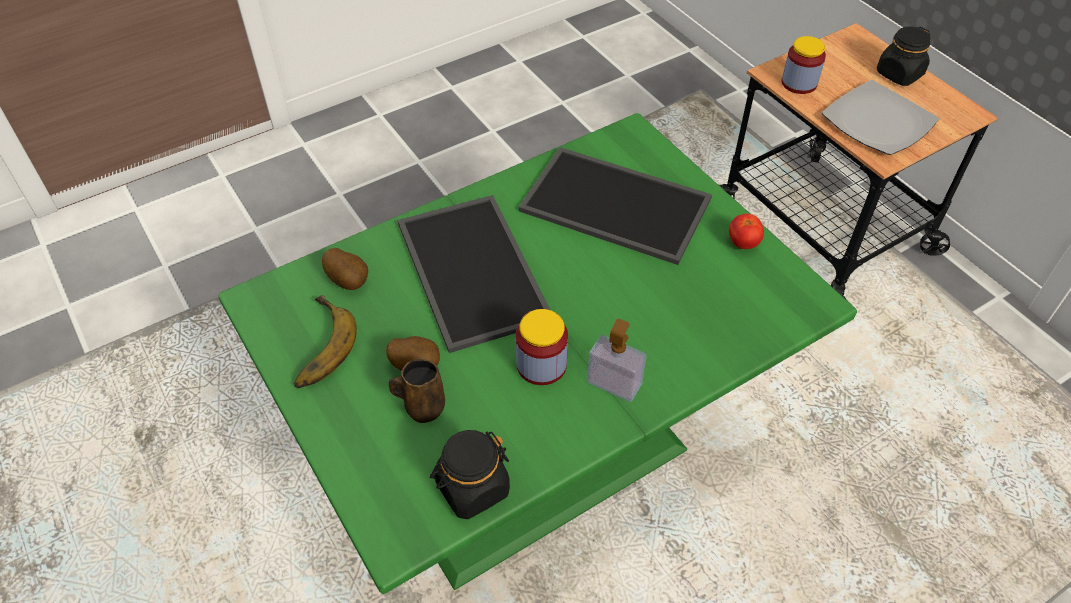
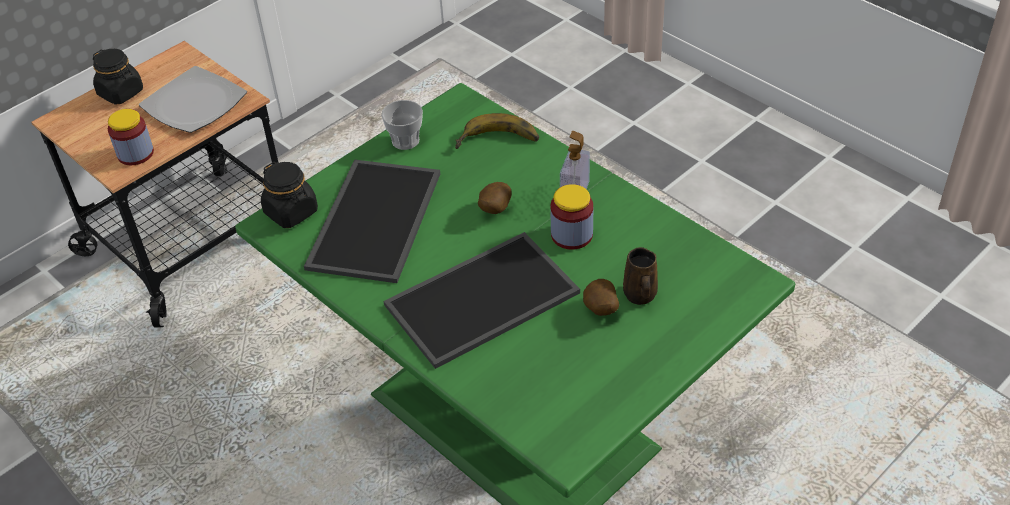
camera: 100 degrees left, 5 degrees down
(316, 347) = (605, 385): banana -> banana (498, 142)
(349, 281) = (520, 385): potato -> potato (494, 210)
(472, 488) = (698, 250): black jar -> black jar (291, 212)
(743, 243) = (405, 141): tomato -> cup

